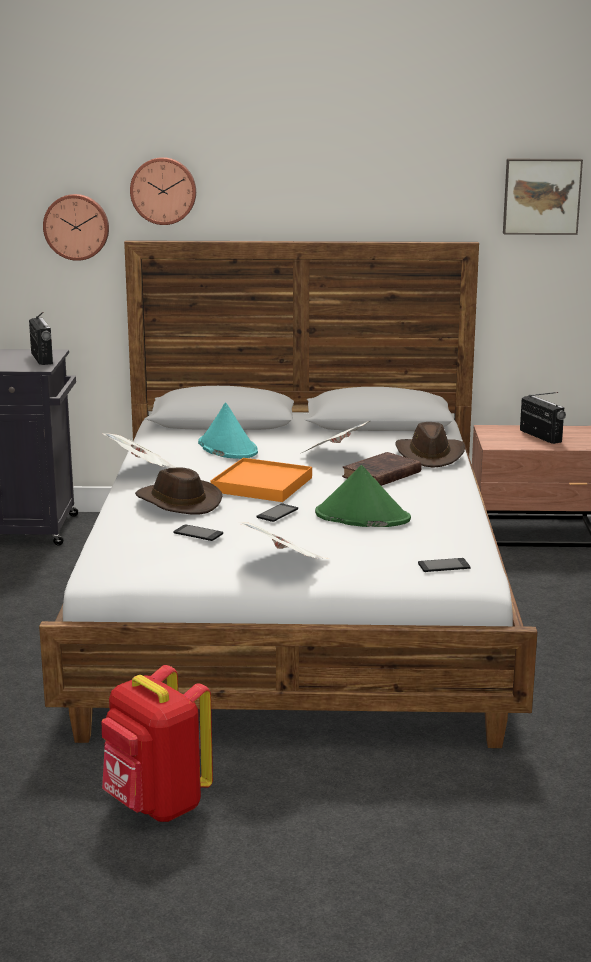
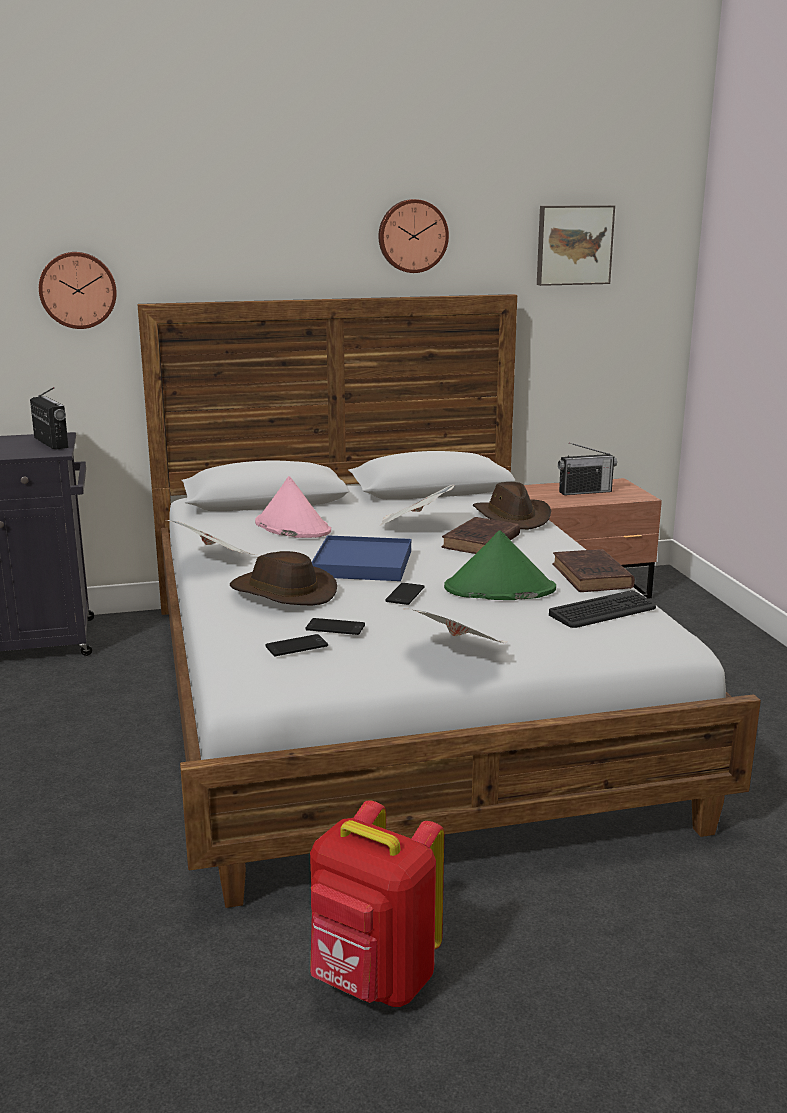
camera: 15 degrees left, 0 degrees up
(163, 190) = (178, 246): wall clock -> wall clock (412, 236)
(227, 448) = (292, 527): turquoise hat -> pink hat
(262, 485) = (362, 564): orange tray -> blue tray
(434, 543) = (603, 611): none -> keyboard
(444, 566) = (636, 636): phone -> phone (296, 646)
(453, 514) = (592, 577): none -> brown book
(540, 436) = (585, 492): radio -> radio turned 120 degrees clockwise

